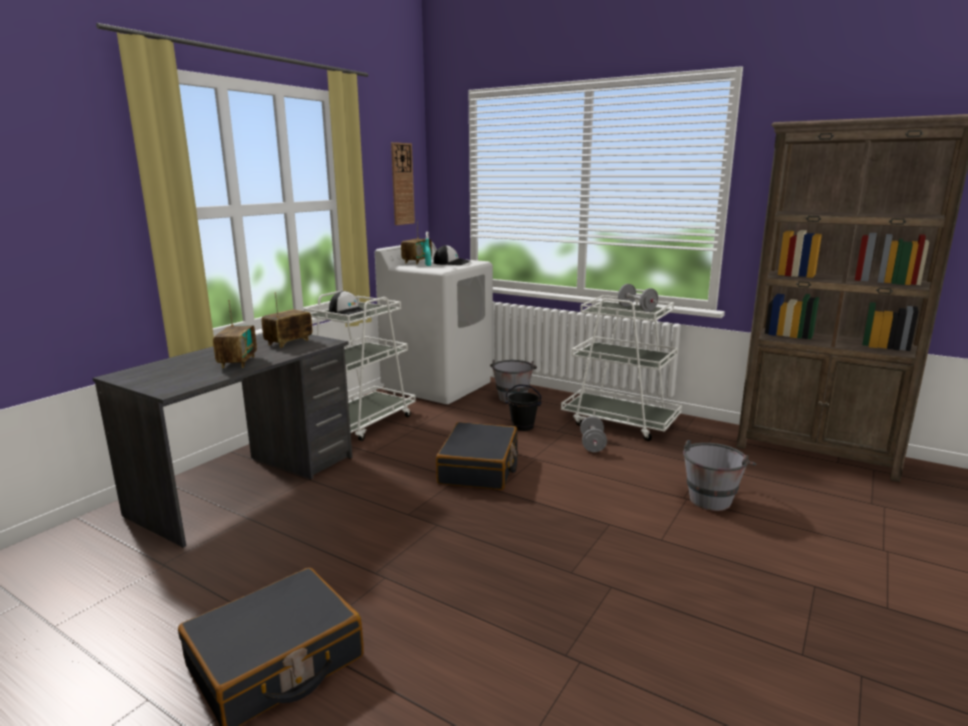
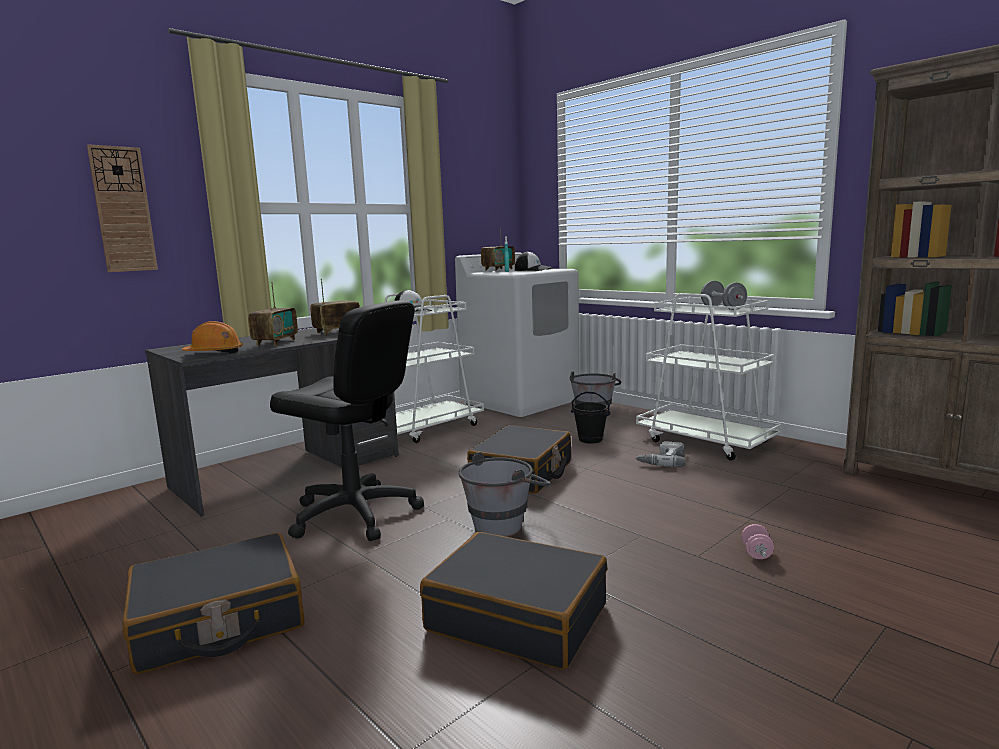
camera: 15 degrees right, 5 degrees down
(186, 382) = (214, 353): none -> orange hard hat
(344, 529) = (354, 514): none -> black office chair
(402, 184) = (489, 193): wall clock -> wall clock (123, 210)
(546, 618) = (517, 617): none -> black suitcase
(592, 445) = (661, 460): grey dumbbell -> power drill
(703, 532) = (756, 553): none -> pink dumbbell
(712, 497) = (786, 519): grey bucket -> grey bucket (506, 523)

